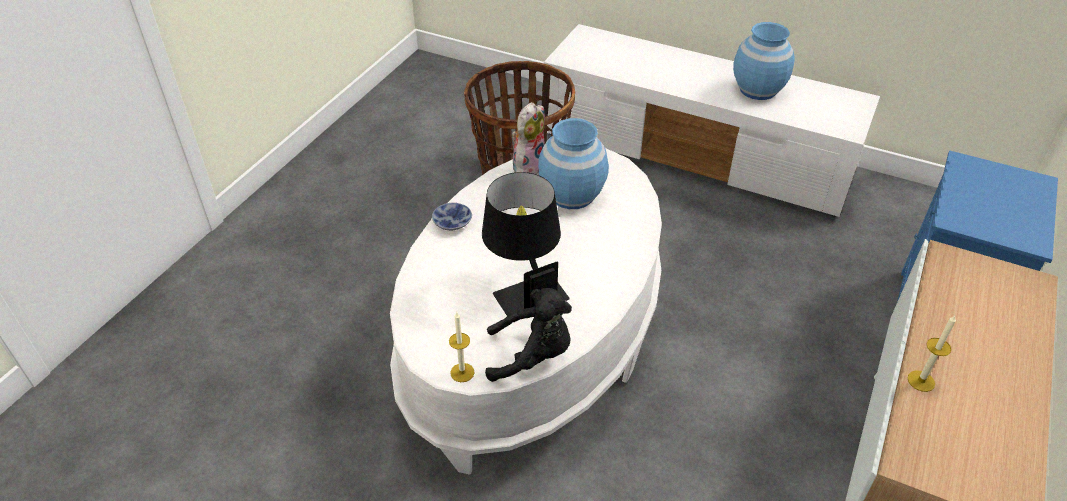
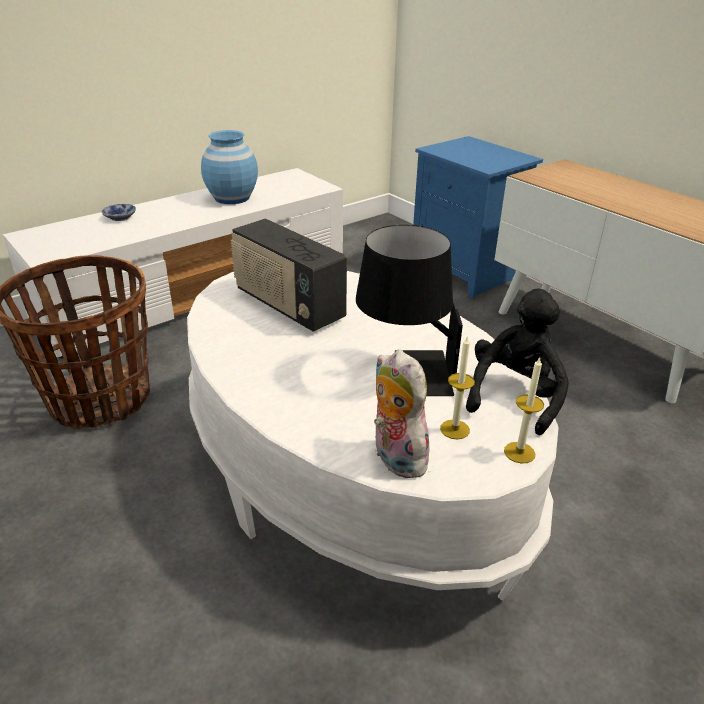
camera: 65 degrees left, 10 degrees down
(453, 223) = (258, 391): bowl -> bowl (121, 217)
(528, 167) = (215, 317): plush toy -> plush toy (395, 458)
(572, 195) = (288, 305): blue vase -> radio
(921, 381) = (651, 217): candle -> candle (455, 429)

